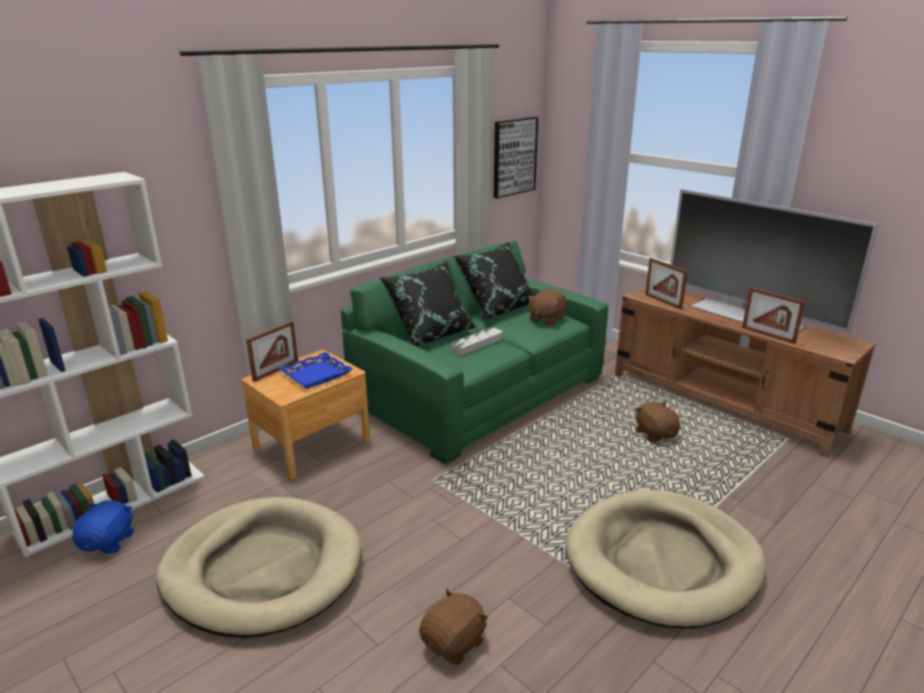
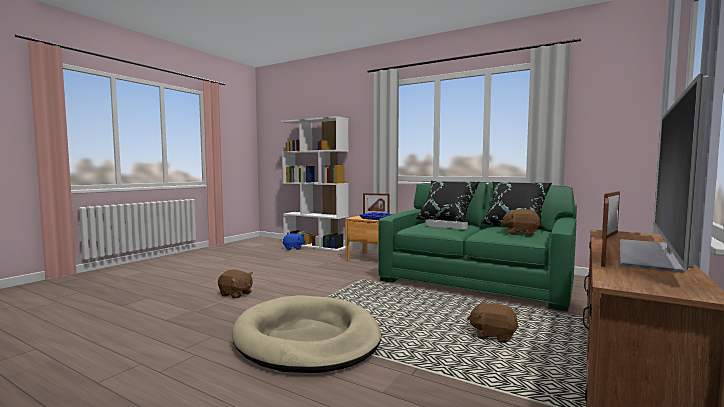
camera: 75 degrees right, 20 degrees down
(263, 570) = (281, 264): beige dog bed -> none
(514, 157) = (617, 127): picture -> none
(655, 434) = (493, 336): brown plush toy -> brown plush toy turned 120 degrees counterclockwise

